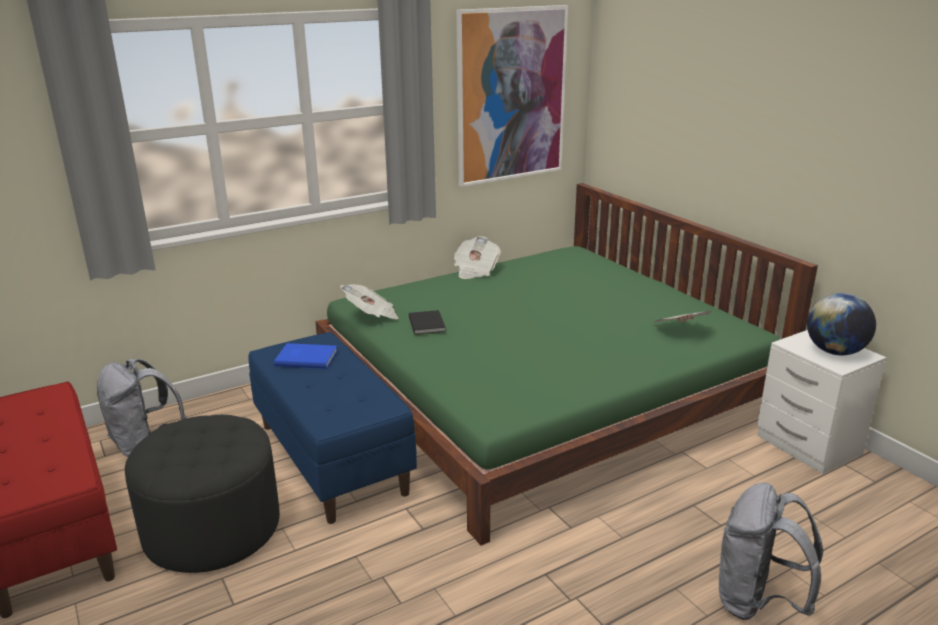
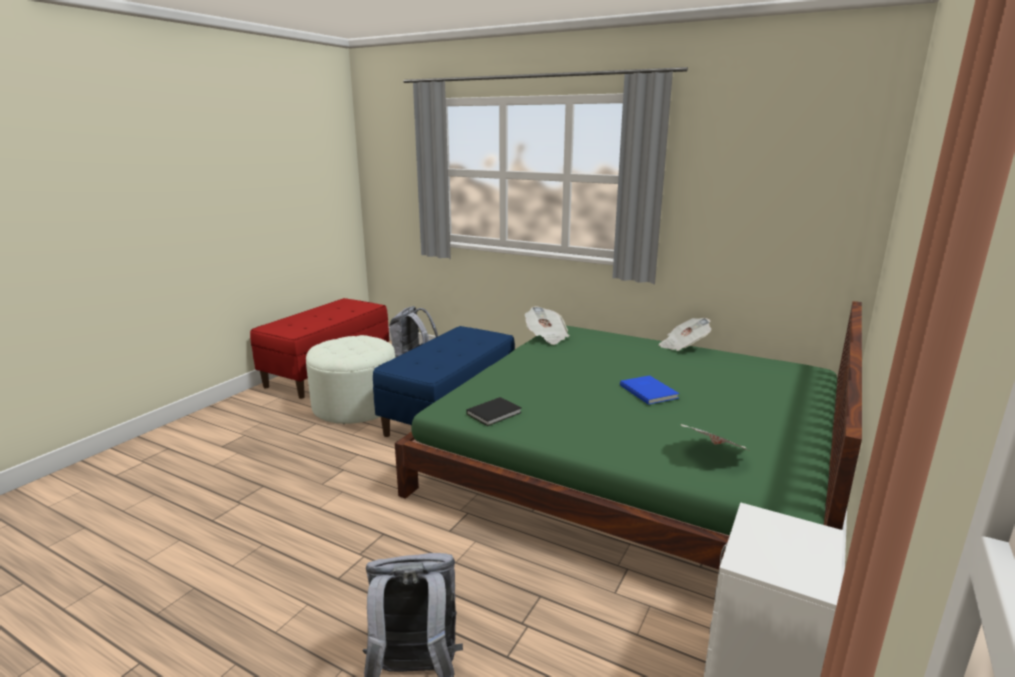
camera: 60 degrees right, 5 degrees down
(212, 528) = (355, 405): black ottoman -> white ottoman
(306, 357) = (469, 339): blue book -> blue book (649, 391)
(427, 324) = (559, 354): black book -> black book (495, 413)
(511, 95) = (772, 186): picture -> none
(835, 351) = (784, 554): globe -> none

